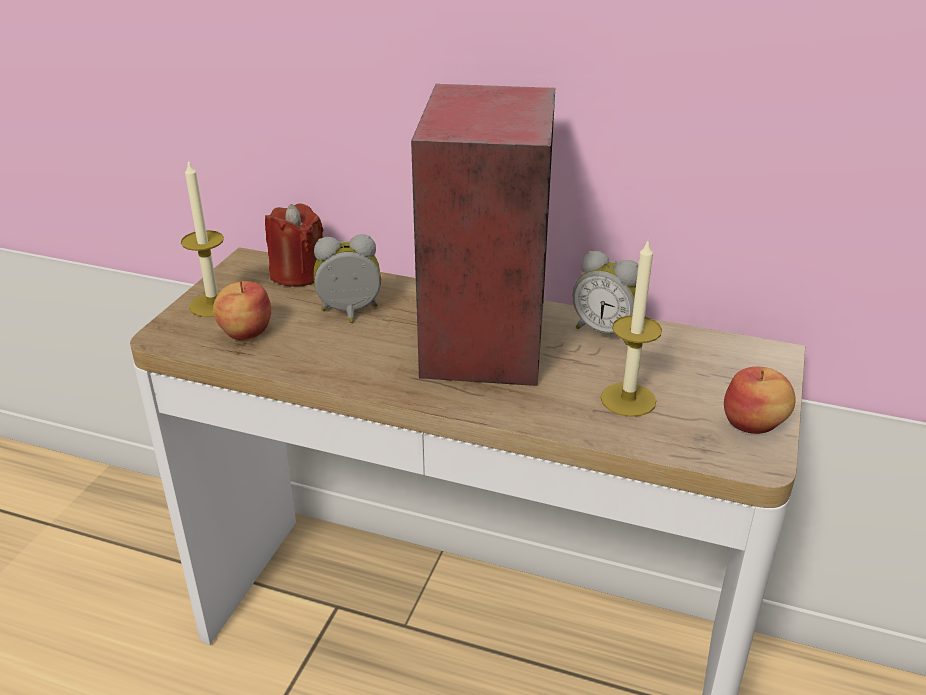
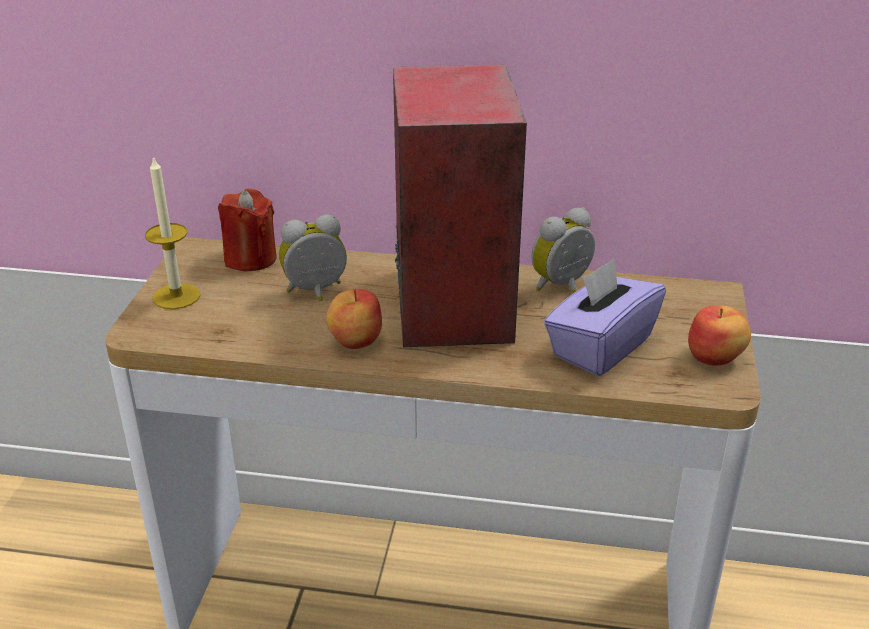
camera: 10 degrees left, 0 degrees up
(245, 332) = (219, 320): apple -> apple (355, 340)
(606, 332) = (563, 287): alarm clock -> alarm clock turned 120 degrees clockwise
(628, 399) = (600, 347): candle -> purple tissue box

